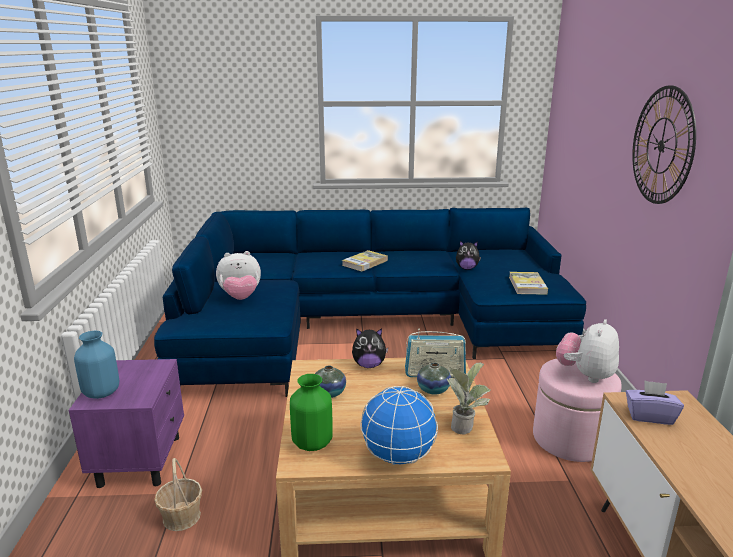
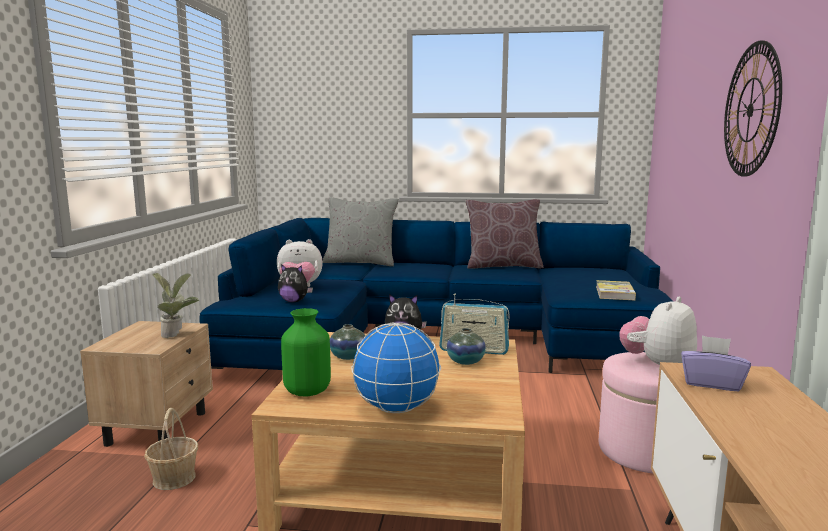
camera: 10 degrees right, 10 degrees down
(102, 392) = (120, 341): blue vase -> none
(141, 459) = (158, 427): purple nightstand -> beige nightstand
(283, 254) = (360, 262): none -> grey pillow
(365, 263) = (441, 271): book -> none
(418, 252) = (503, 266): none -> brown pillow
(465, 426) = (488, 391): potted plant -> potted plant (177, 334)
(467, 268) = (551, 279): plush toy -> plush toy (294, 301)

